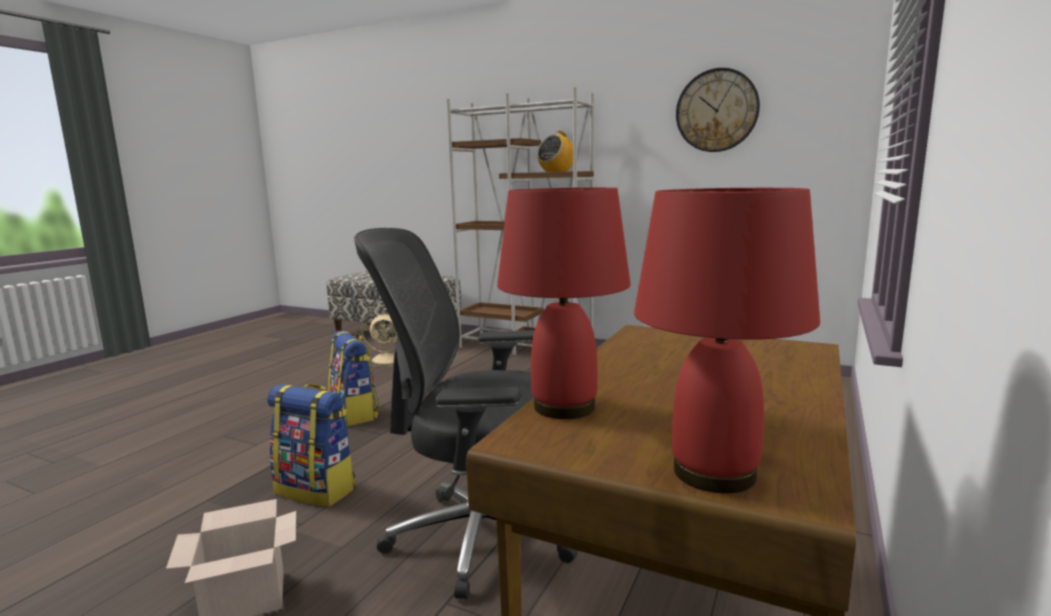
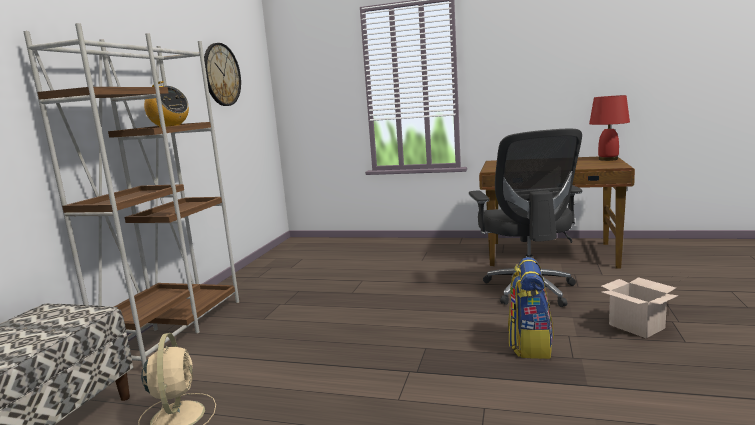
camera: 100 degrees left, 0 degrees up
(356, 414) = (387, 375): backpack -> none
(562, 407) = (591, 166): red table lamp -> none

